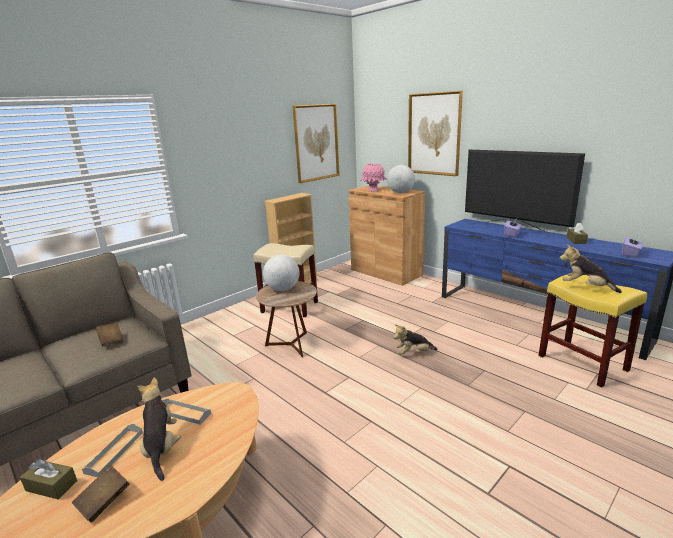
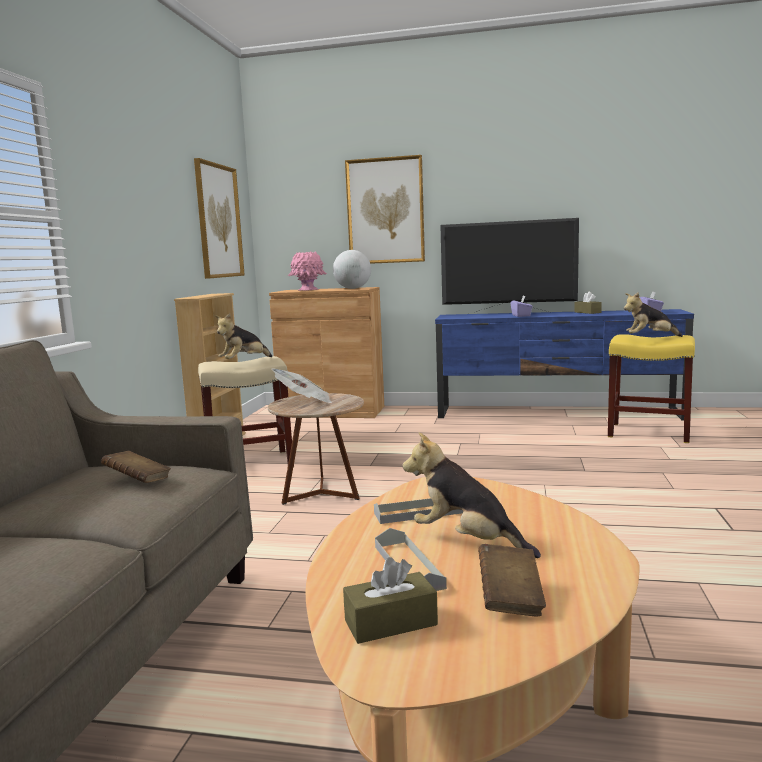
camera: 35 degrees left, 10 degrees down
(283, 289) = (304, 402): globe -> newspaper
(413, 353) = (489, 463): plush toy -> plush toy (244, 362)

